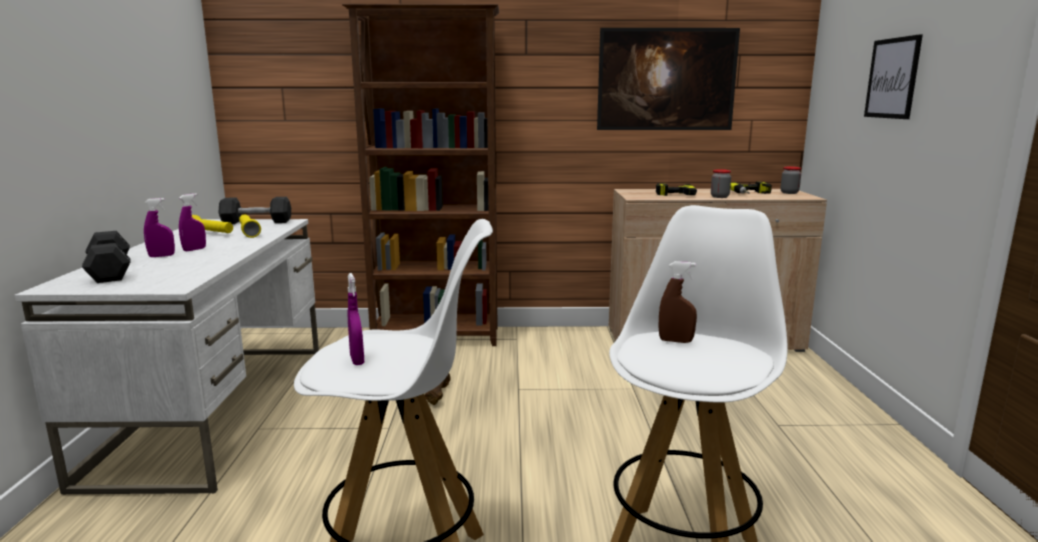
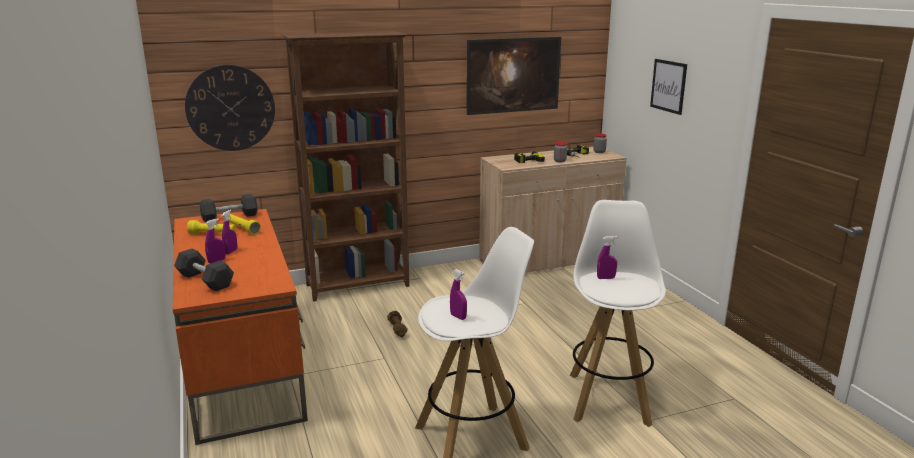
camera: 20 degrees left, 5 degrees up
(218, 408) = (242, 368): white desk -> orange desk
(297, 101) = (230, 108): none -> wall clock
(675, 341) = (606, 278): brown spray bottle -> purple spray bottle

